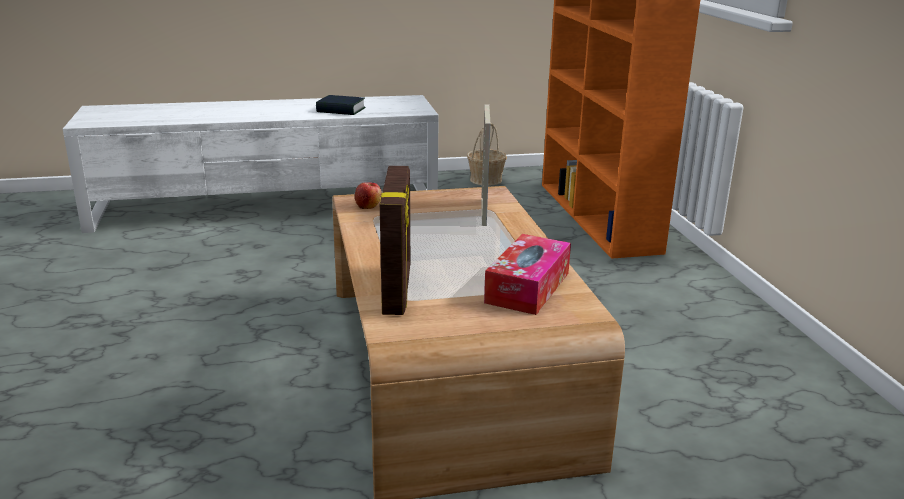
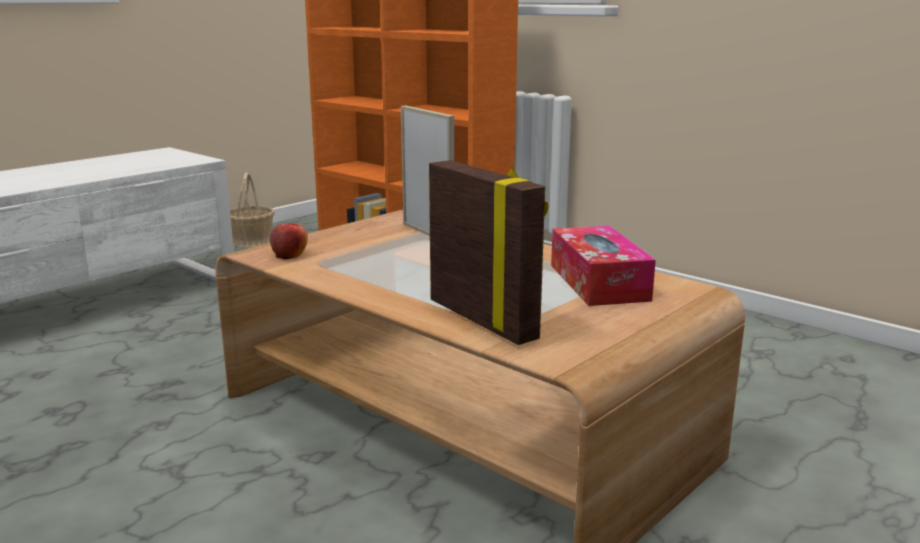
camera: 35 degrees left, 5 degrees down
(341, 110) = (91, 172): book -> none

